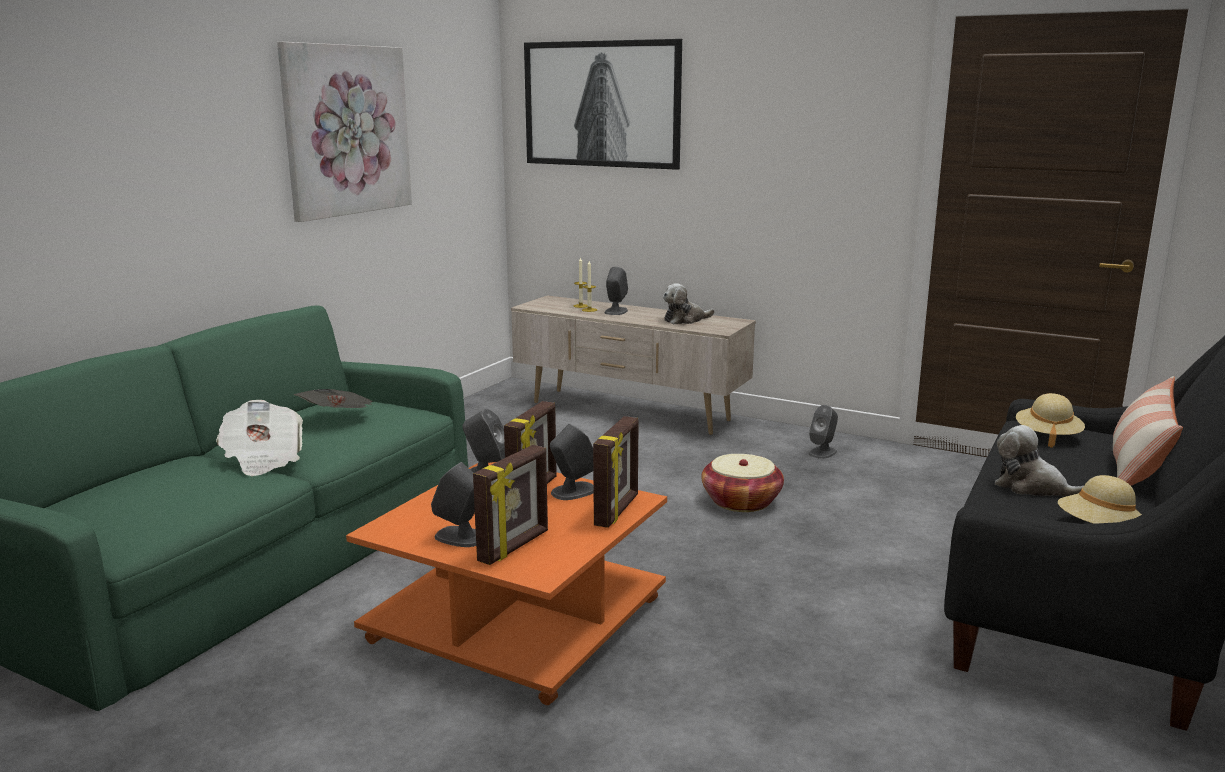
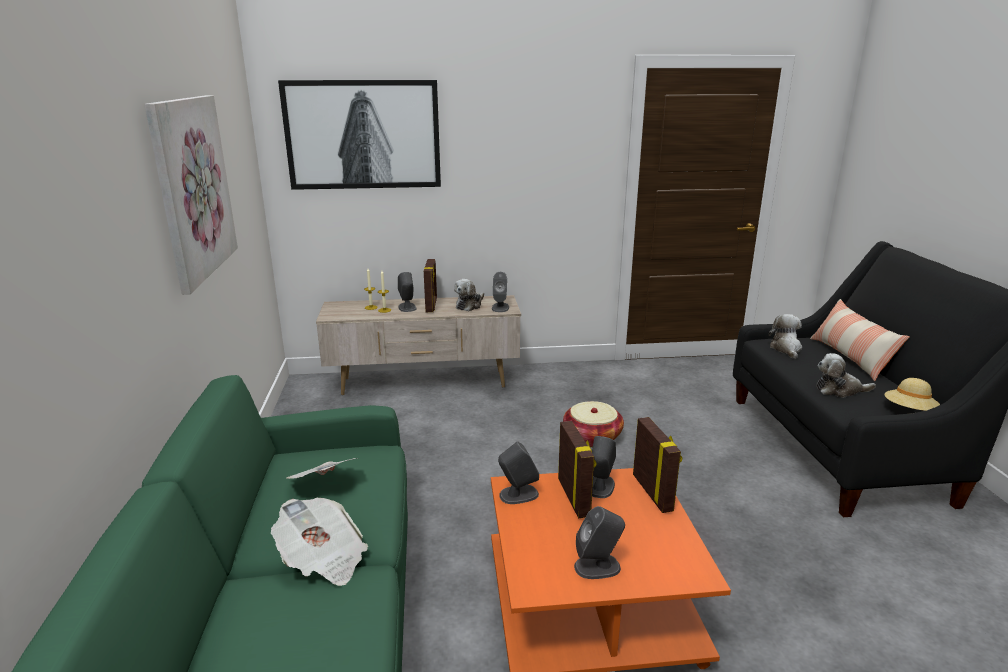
camera: 35 degrees left, 5 degrees up
(515, 547) = (646, 558): picture frame -> picture frame (432, 305)
(822, 452) = (586, 381): grey speaker -> grey speaker (500, 307)
(1047, 436) = (786, 349): beige hat -> plush toy

